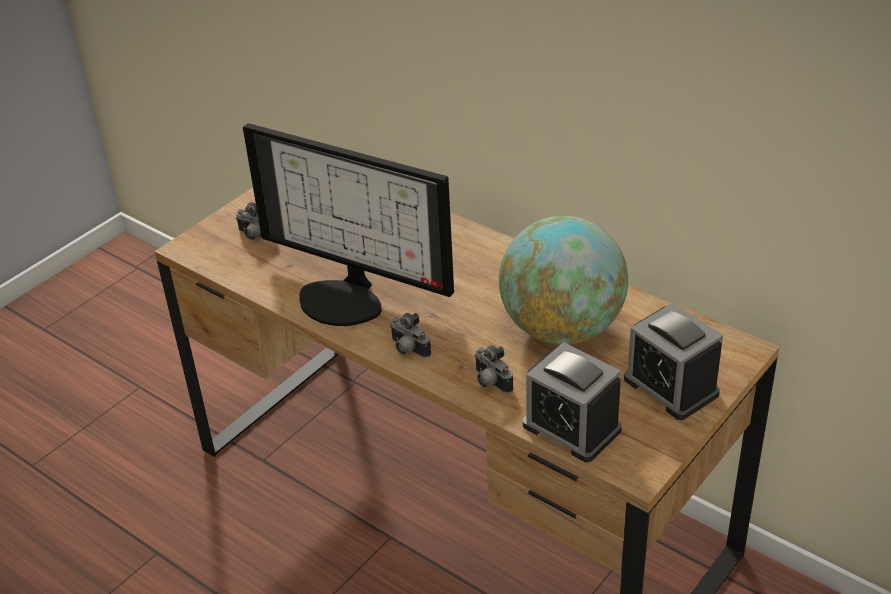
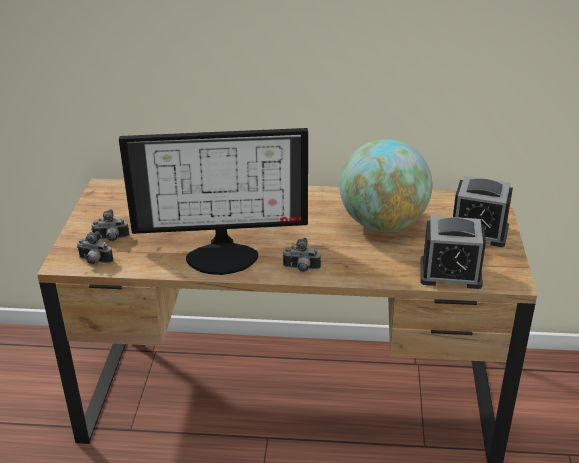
camera: 35 degrees left, 5 degrees down
(490, 383) = (374, 268): camera -> camera (94, 261)

